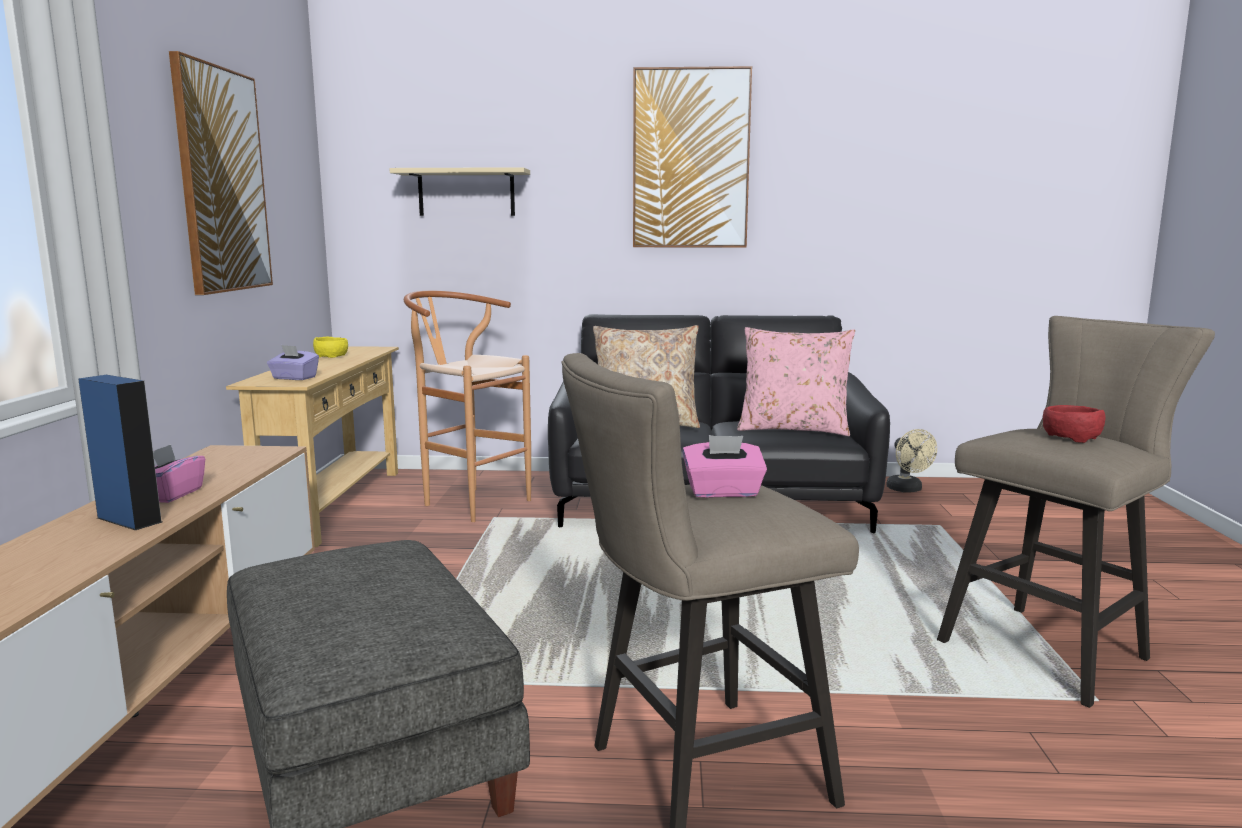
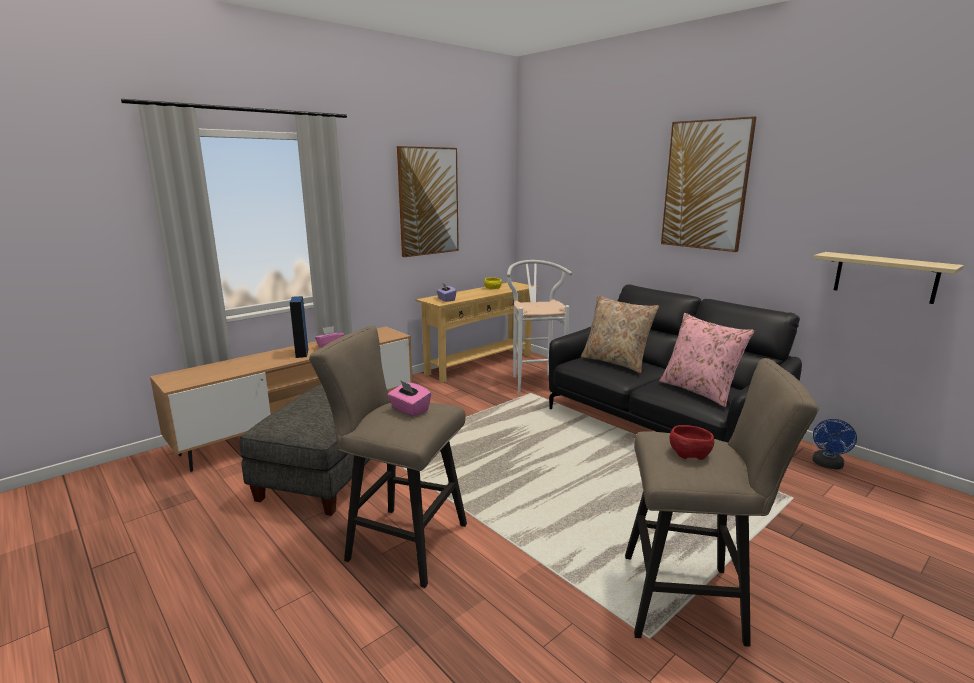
camera: 45 degrees right, 5 degrees up
(466, 193) = (576, 202): beige shelf -> beige shelf (885, 277)
(469, 502) = (535, 381): brown stool -> white stool
(907, 490) = (827, 465): beige fan -> blue fan

